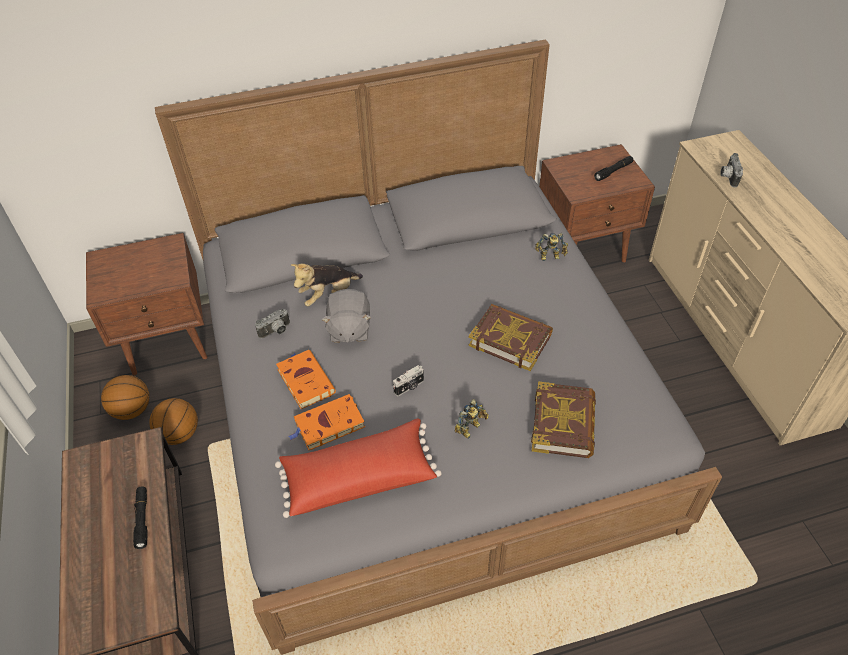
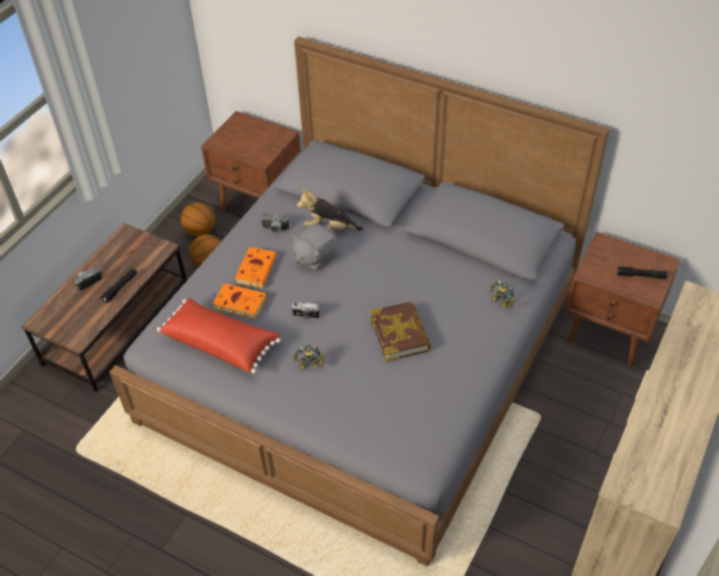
camera: 45 degrees right, 0 degrees up
(563, 424) = (364, 407): book -> none
(727, 177) = (682, 331): camera -> camera (88, 281)

